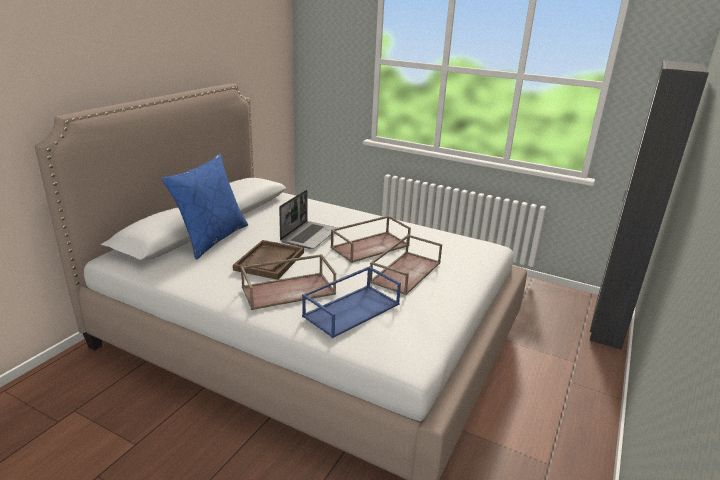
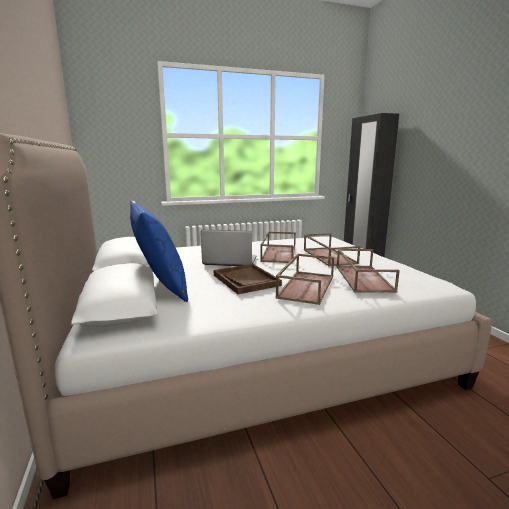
camera: 45 degrees left, 10 degrees down
(309, 236) = (229, 261): laptop -> laptop turned 60 degrees counterclockwise
(352, 309) = (362, 278): blue tray -> brown tray

